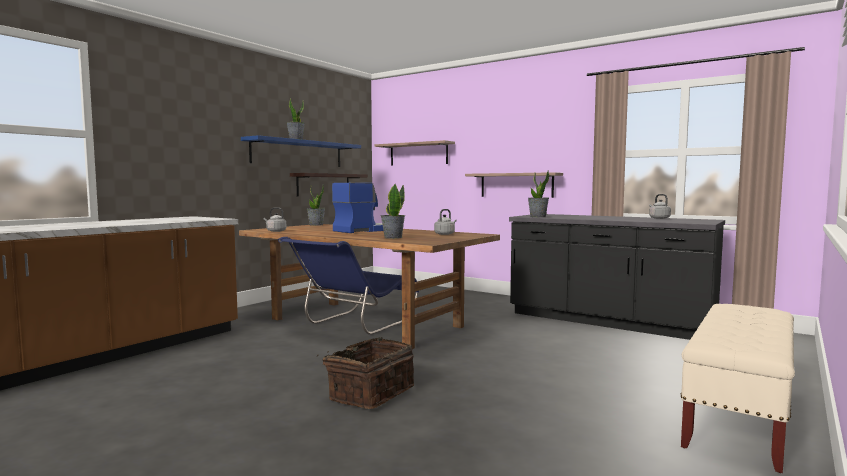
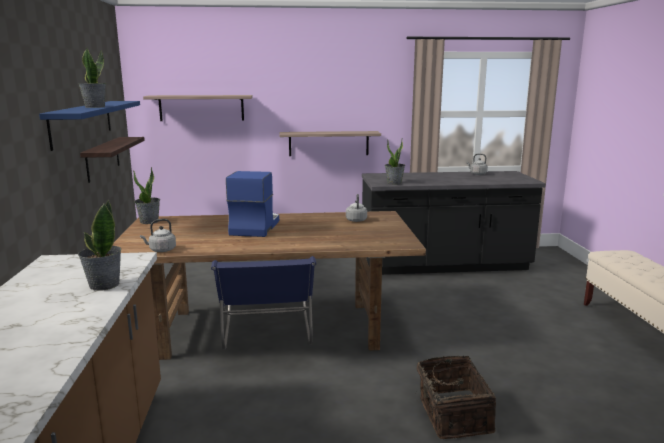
camera: 40 degrees left, 10 degrees up
(392, 237) = (340, 238): potted plant -> potted plant (103, 285)

